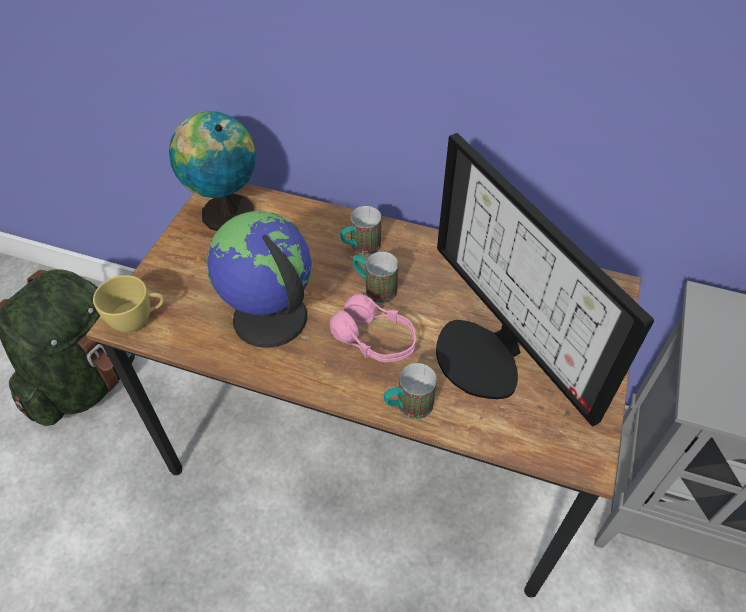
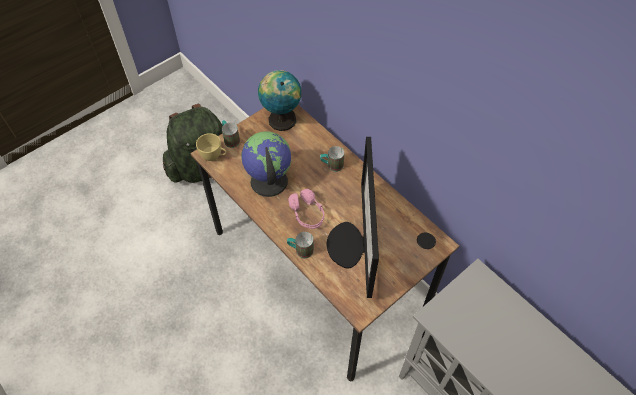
camera: 30 degrees right, 5 degrees up
(374, 288) = (324, 189): mug -> mug (230, 139)

